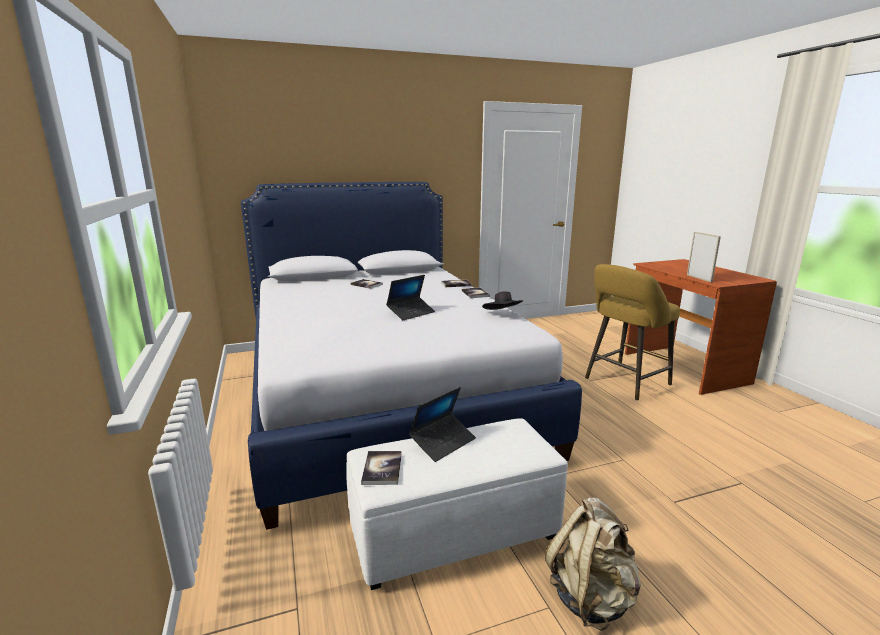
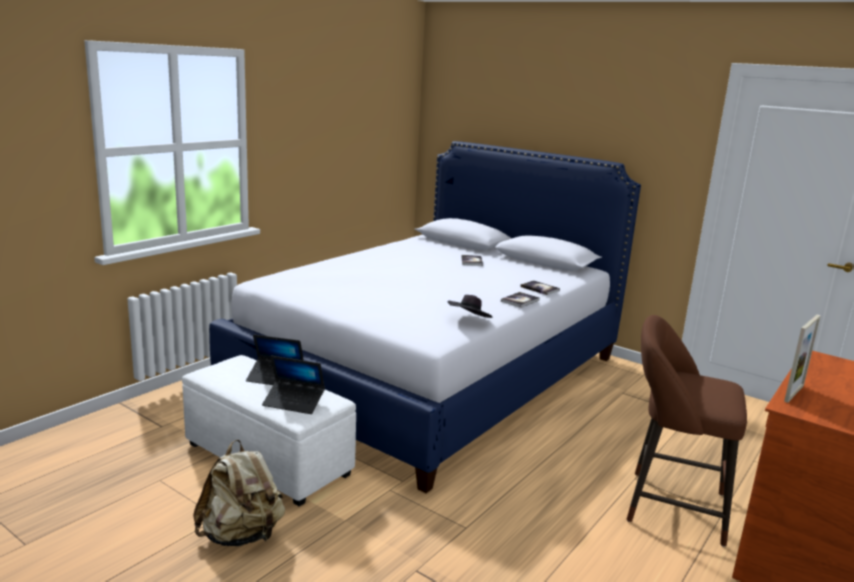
camera: 55 degrees right, 0 degrees up
(382, 469) = (223, 367): book -> none
(411, 313) = (417, 290): laptop -> laptop (294, 402)
(624, 383) = (668, 505): yellow stool -> brown stool

